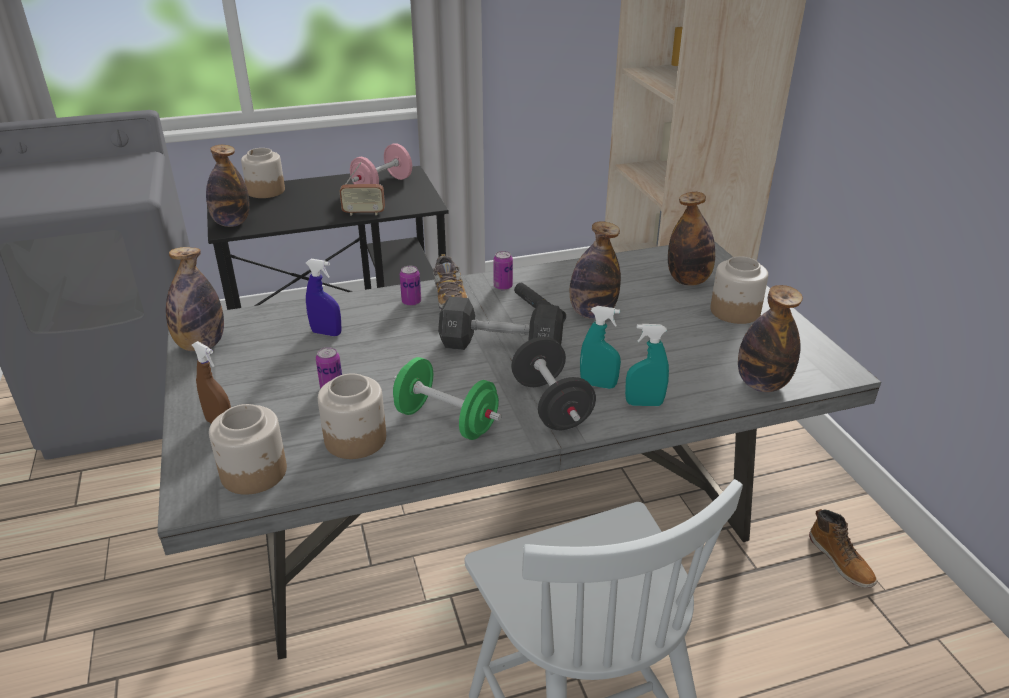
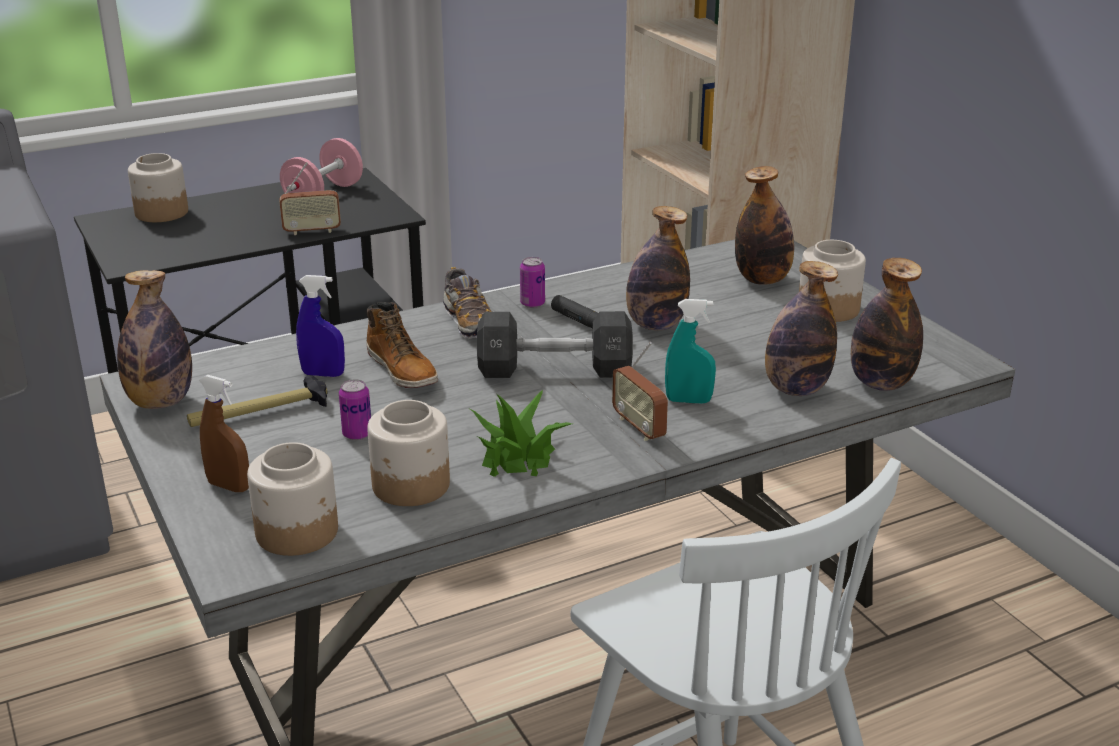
camera: 10 degrees left, 5 degrees down
(232, 223) = (131, 256): bottle -> bottle (796, 389)
(267, 362) = (259, 413): none -> hammer
(411, 302) = (420, 330): can -> none
(446, 421) = (517, 455): green dumbbell -> potted plant
(551, 405) = (639, 427): black dumbbell -> radio
(644, 403) = (749, 415): turquoise spray bottle -> none
(841, 560) = (987, 615): boot -> boot (403, 370)

